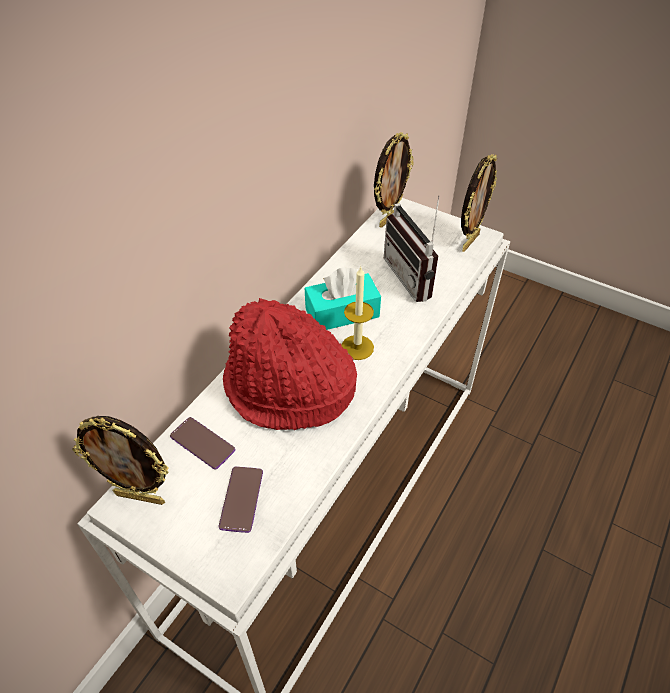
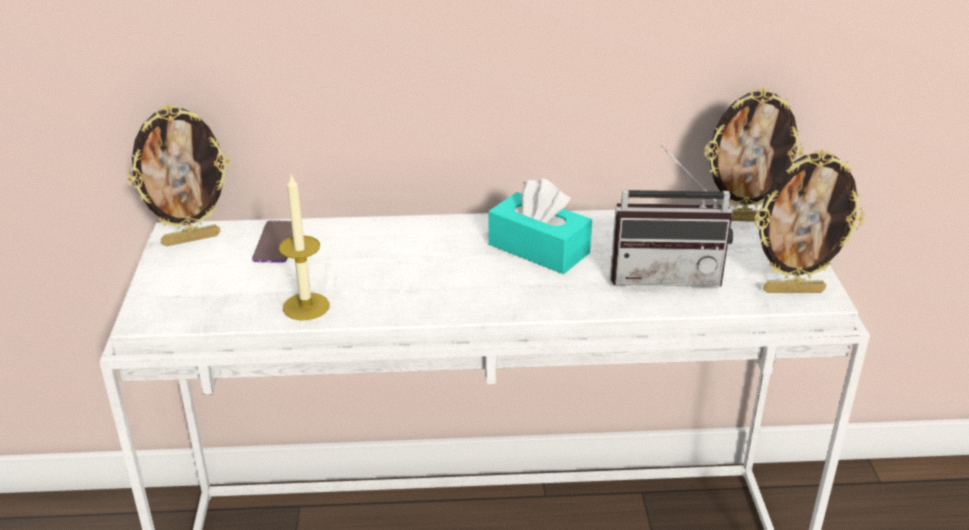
camera: 55 degrees right, 15 degrees down
(141, 497) = (191, 239): picture frame -> picture frame turned 90 degrees counterclockwise
(241, 499) = (232, 289): phone -> none
(288, 390) = (390, 260): red hat -> none
(357, 347) = (498, 278): candle -> candle (306, 306)
(415, 277) = (665, 274): radio -> radio turned 120 degrees counterclockwise

